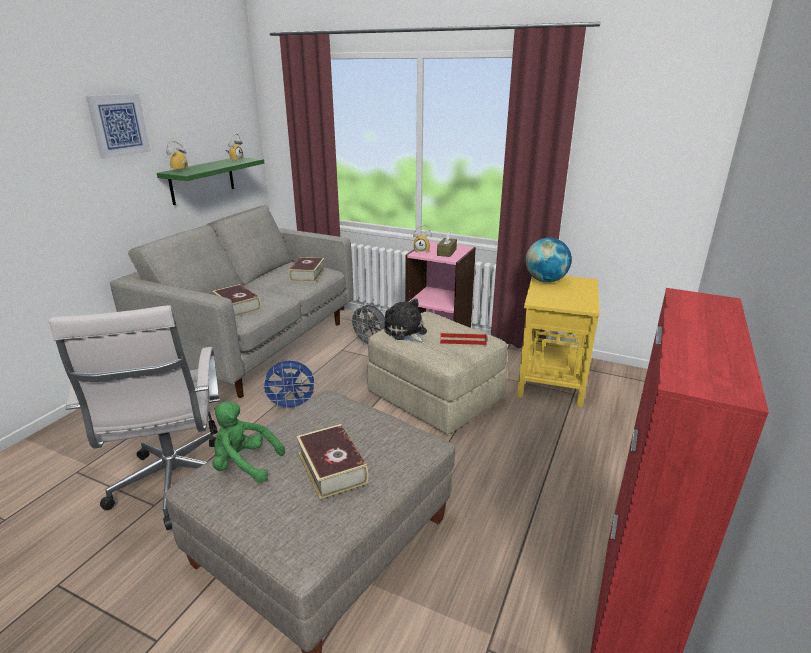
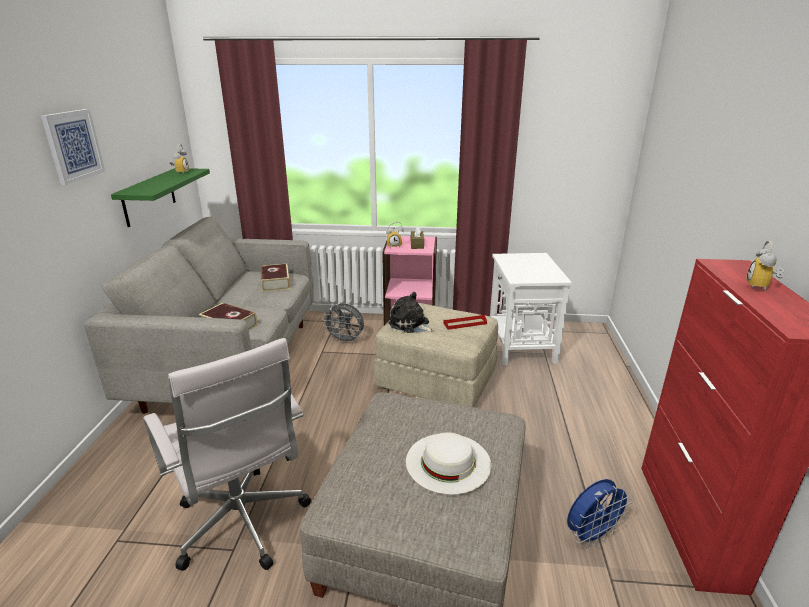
camera: 20 degrees left, 0 degrees up
(181, 171) = (137, 189): alarm clock -> alarm clock (761, 287)
(244, 465) = (366, 480): green plush toy -> none
(292, 406) = (310, 416): blue fan -> blue fan (591, 535)
(332, 468) = (448, 462): book -> white hat
(545, 281) = (509, 260): globe -> none
(550, 380) = (520, 345): yellow side table -> white side table

